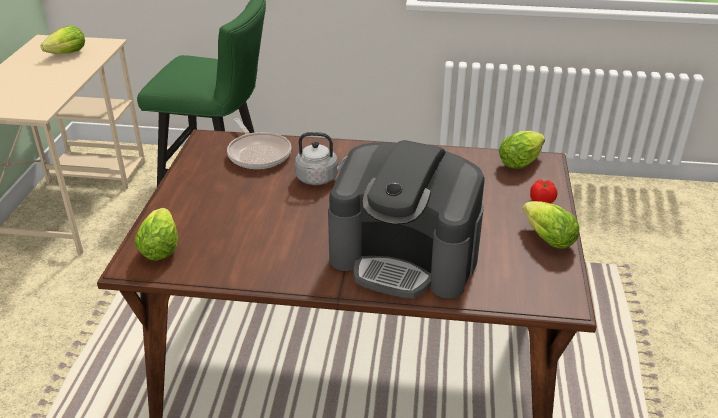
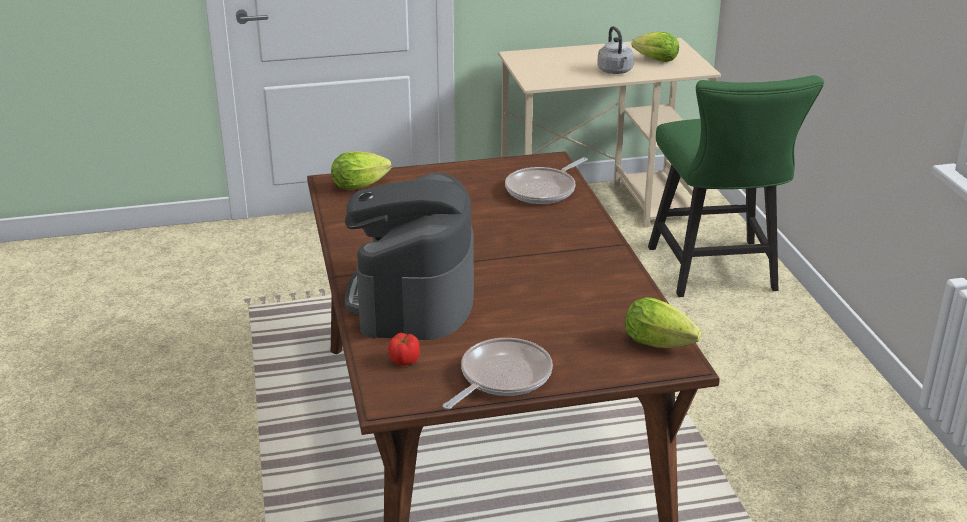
camera: 70 degrees right, 5 degrees down
(319, 178) = (523, 229): grey kettle -> grey kettle (615, 71)
(542, 201) = (579, 368): tomato -> tomato (404, 361)
(545, 237) = (501, 377): lettuce -> frying pan

